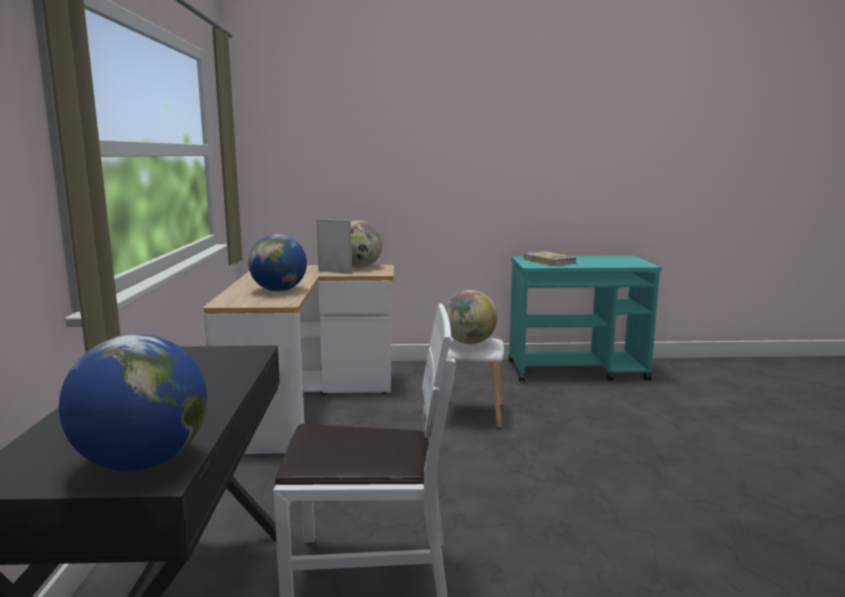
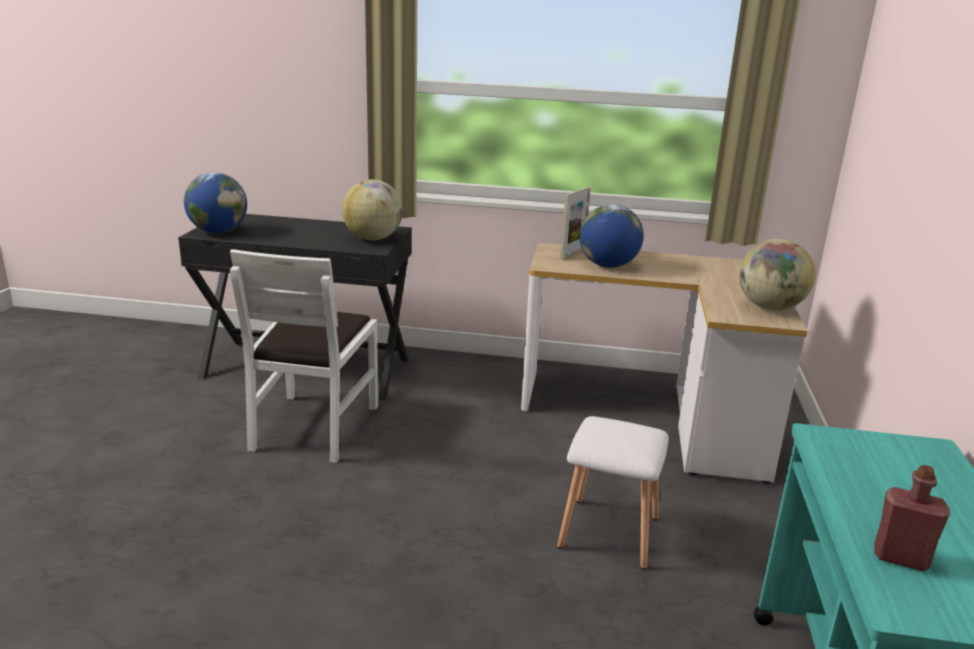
camera: 100 degrees right, 10 degrees up
(335, 272) = (727, 293): picture frame -> picture frame (573, 253)
(469, 343) = (613, 431): globe -> globe (373, 238)
(549, 261) = (892, 468): book -> none
(615, 263) = (900, 558): none -> red bottle

